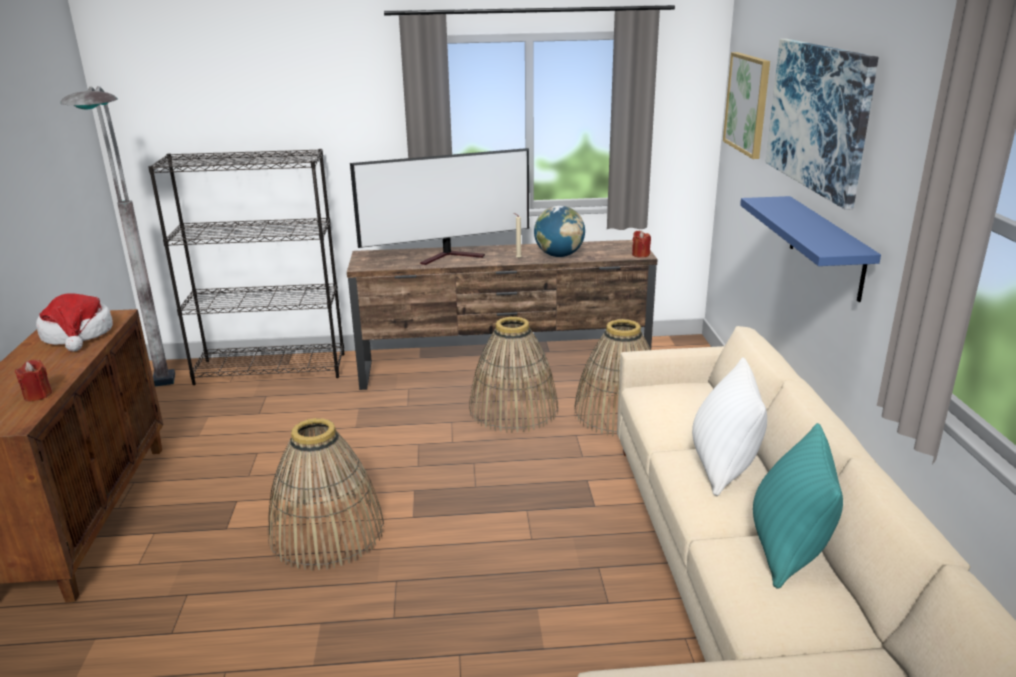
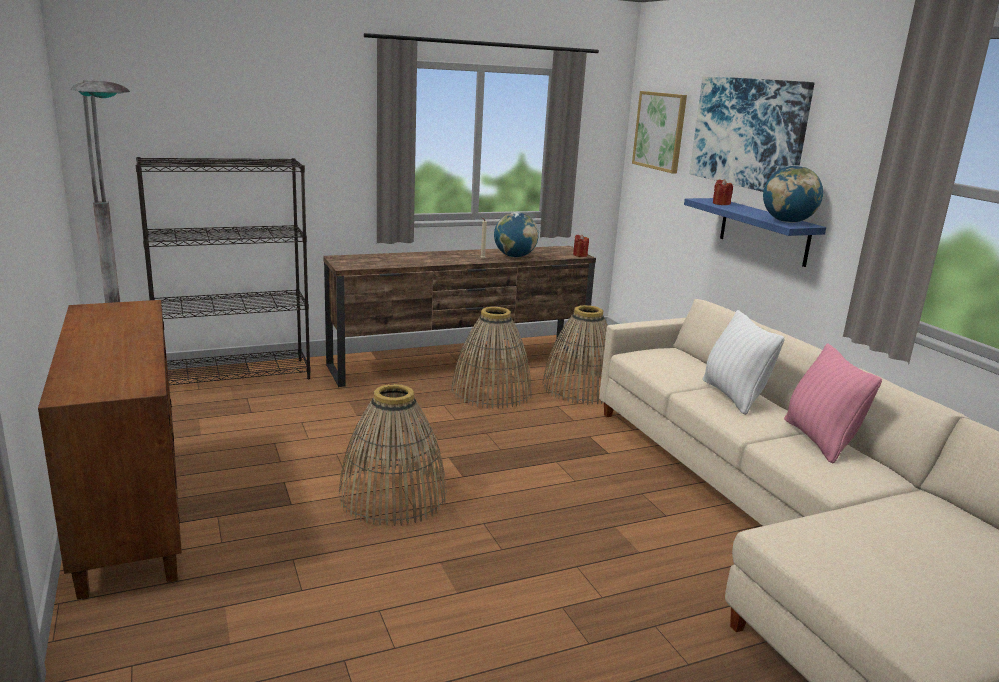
camera: 20 degrees left, 5 degrees down
(38, 395) = (138, 366): red candle -> red candle (721, 203)
(78, 335) = (120, 320): hat -> none
(451, 256) = (422, 258): television -> none
(788, 549) = (819, 440): turquoise pillow -> pink pillow
(832, 244) = (787, 222): none -> globe

